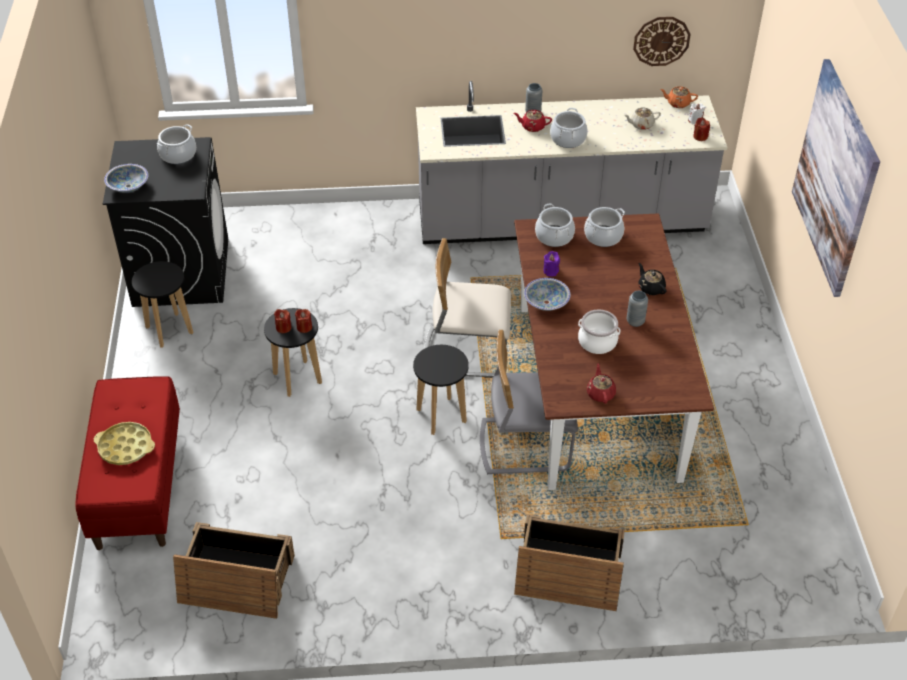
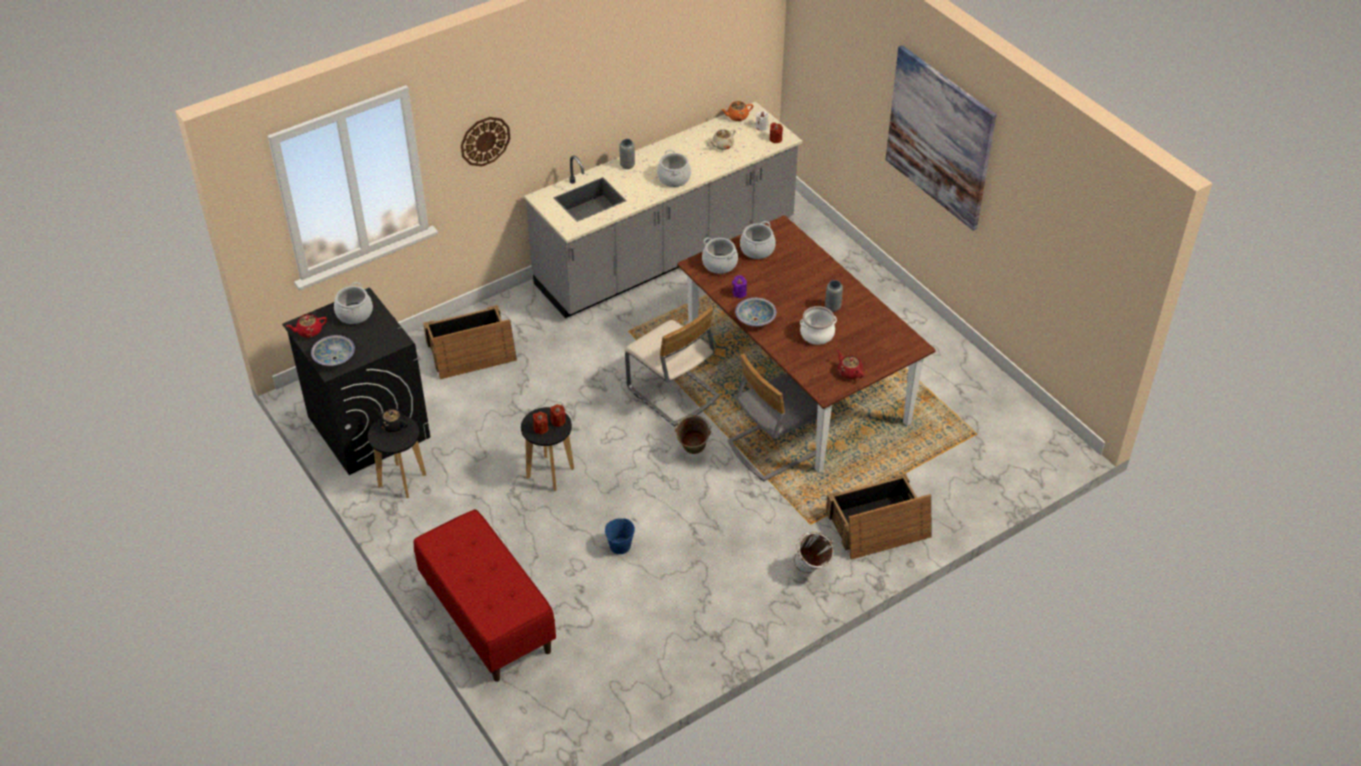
camera: 30 degrees left, 0 degrees up
(125, 447) = (489, 580): yellow tray -> none
(236, 580) = (632, 650): crate -> crate (470, 352)
(304, 475) = (620, 546): none -> blue bucket
(441, 416) = (692, 452): black stool -> green bucket
(465, 586) = (811, 571): none -> white bucket
(466, 352) = (672, 393): beige chair -> beige chair turned 105 degrees counterclockwise
(532, 127) = (637, 178): red teapot -> red teapot (309, 331)
(650, 288) = (824, 277): black teapot -> black teapot (392, 425)
(661, 41) = (713, 67): wall clock -> wall clock (485, 141)

